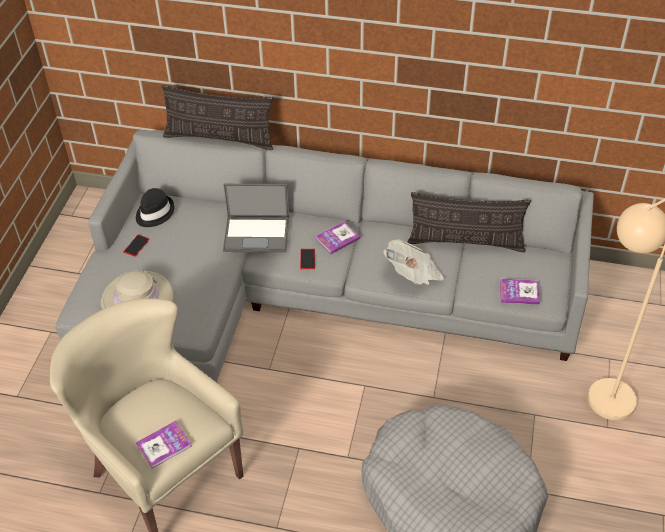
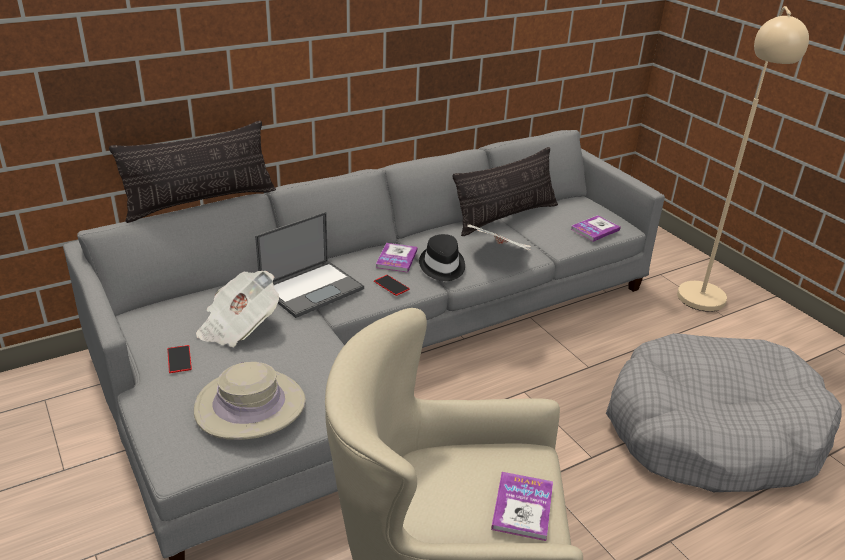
camera: 45 degrees left, 15 degrees down
(154, 212) = (162, 321): black hat -> black hat (442, 266)
(186, 240) = (238, 326): none -> newspaper

